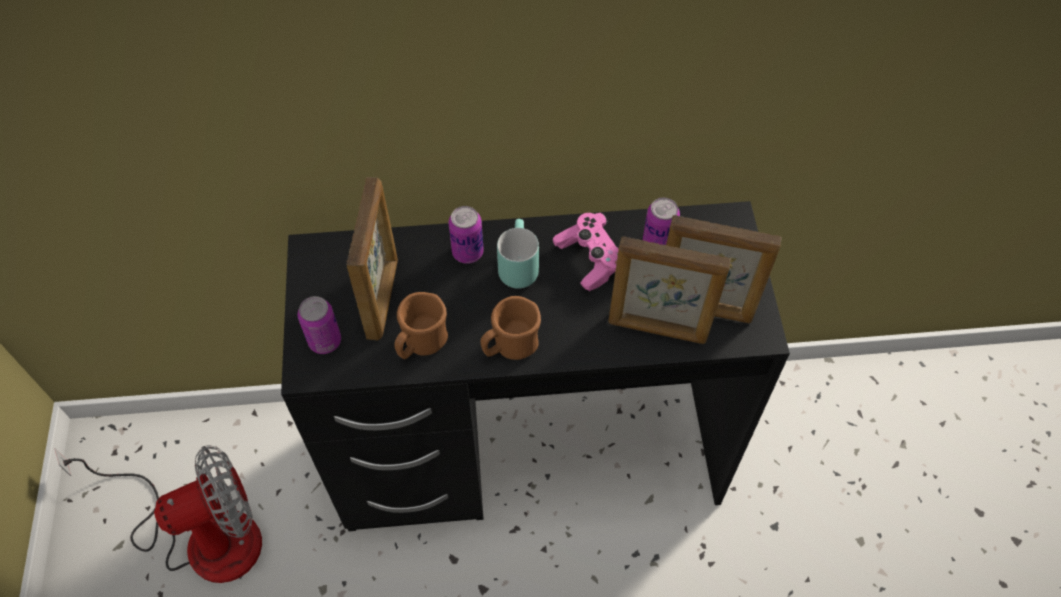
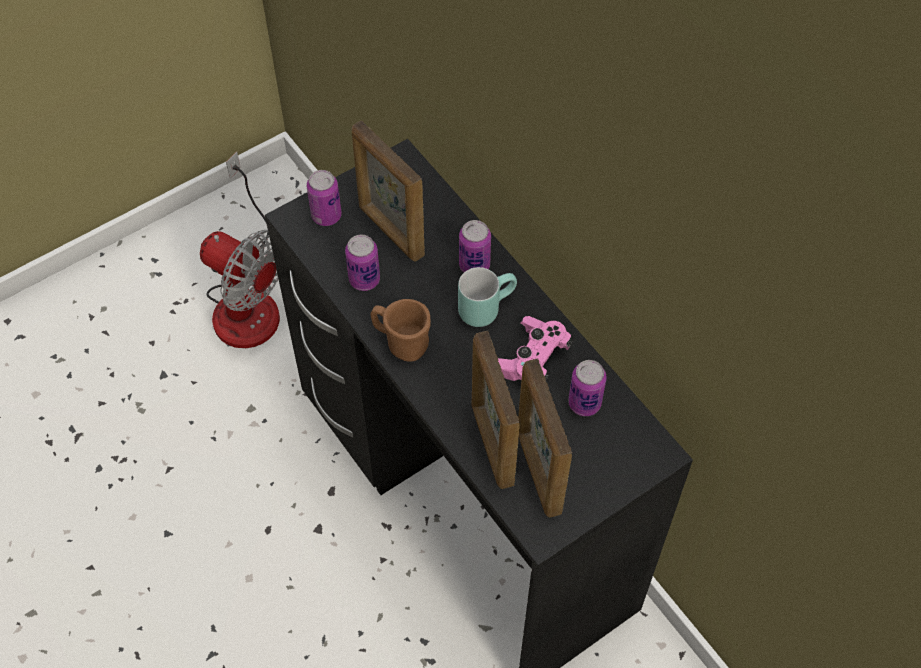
camera: 60 degrees right, 0 degrees up
(383, 298) = (390, 231): picture frame -> picture frame turned 75 degrees clockwise
(421, 344) = (364, 280): brown mug -> can

